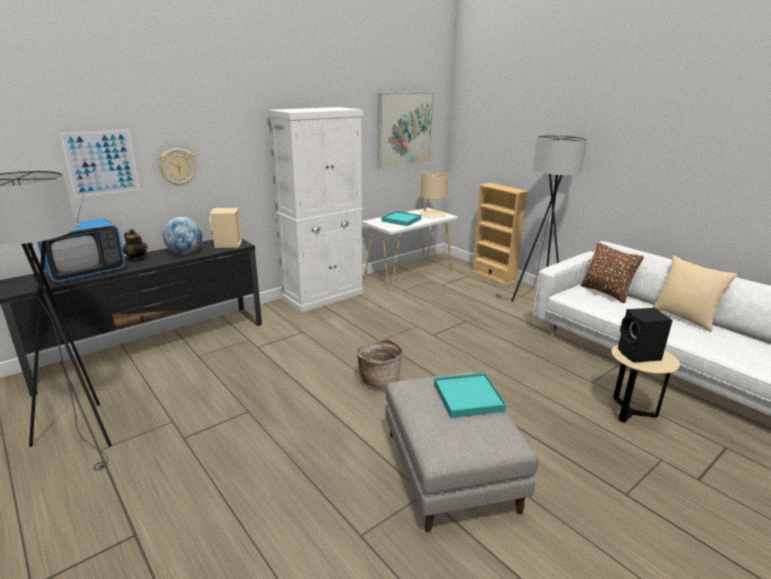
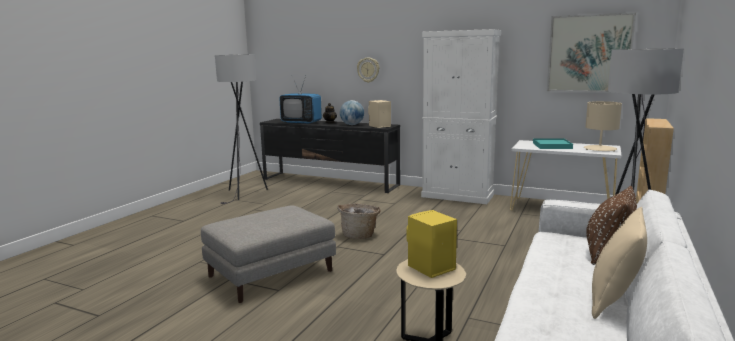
camera: 65 degrees right, 10 degrees down
(101, 163) = (329, 63): picture -> none
(468, 397) = (285, 220): turquoise tray -> none
(639, 355) = (429, 268): black speaker -> yellow speaker

